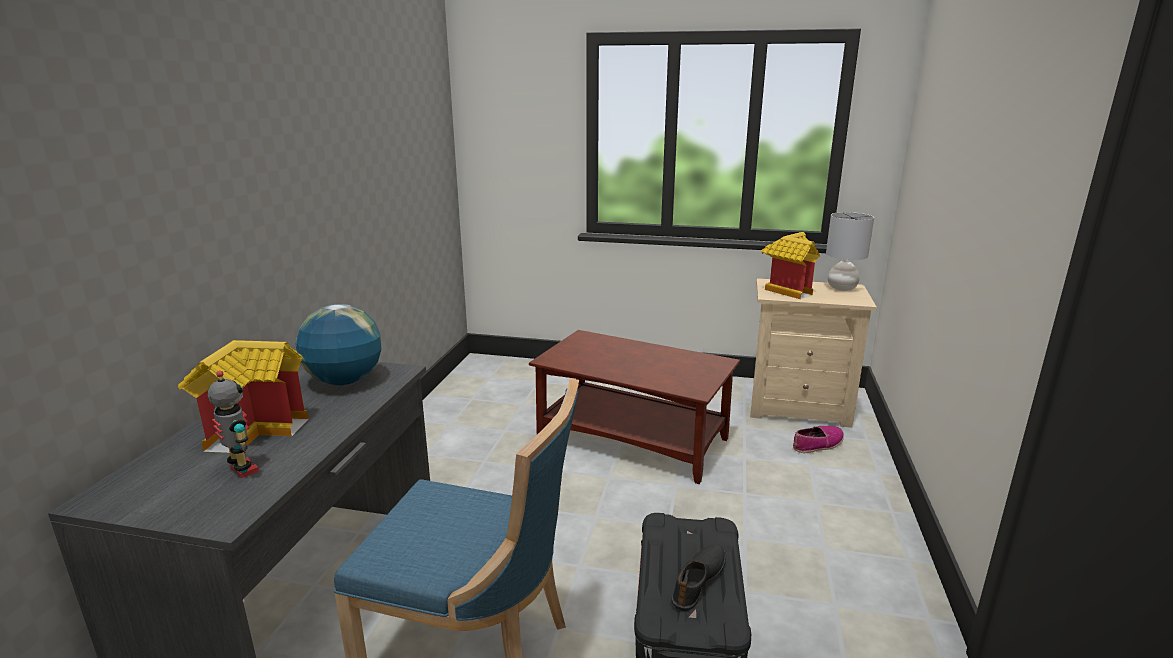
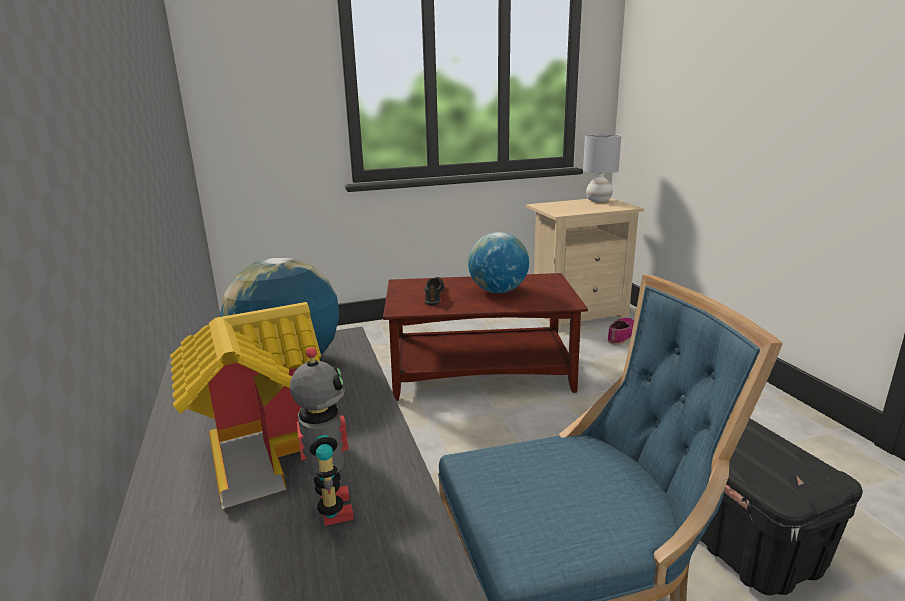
camera: 30 degrees left, 0 degrees up
(241, 470) = (332, 509): toy robot -> toy robot turned 60 degrees clockwise
(651, 363) = (498, 291): none -> globe
(699, 581) = (766, 452): black shoe -> black shoe (434, 295)
(786, 289) = (563, 207): toy house -> none

